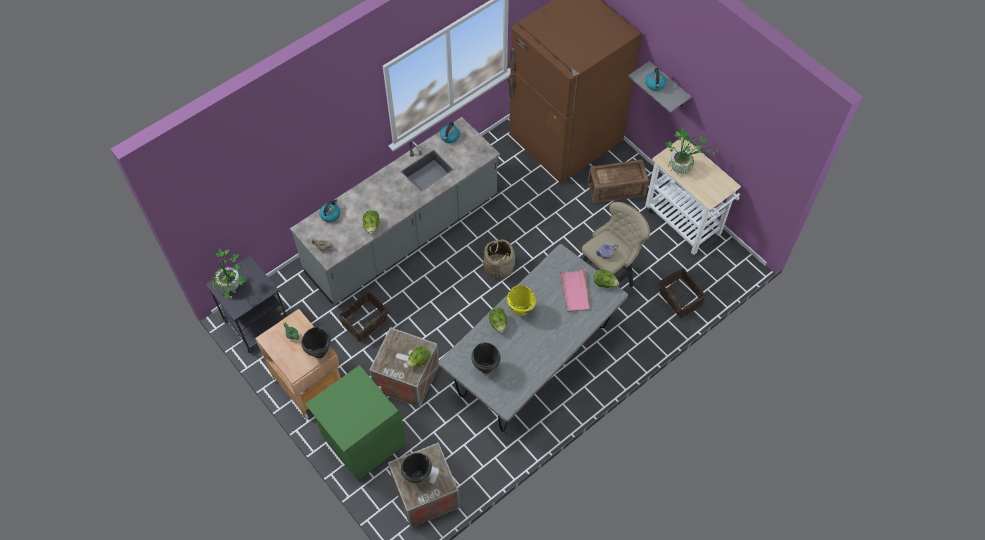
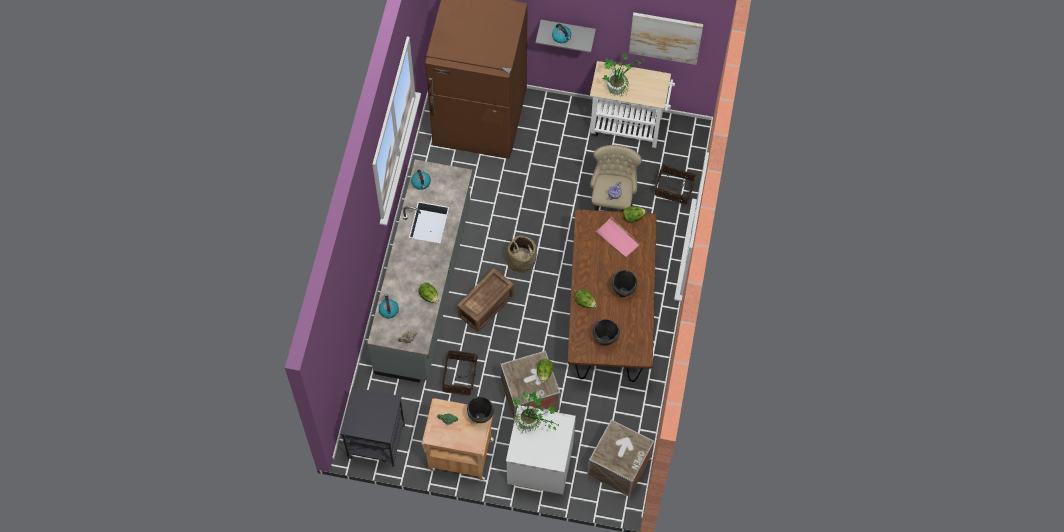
camera: 40 degrees left, 5 degrees up
(232, 289) = (365, 421): potted plant -> potted plant (532, 423)
(361, 440) = (539, 464): green washing machine -> white washing machine
(417, 476) = (618, 453): black cooking pot -> black cooking pot (623, 292)
(520, 311) = (592, 281): yellow cooking pot -> none
(532, 362) = (610, 315): grey dining table -> brown dining table
(617, 189) = (556, 133): crate -> crate (487, 305)
(748, 139) = (665, 37): none -> picture

